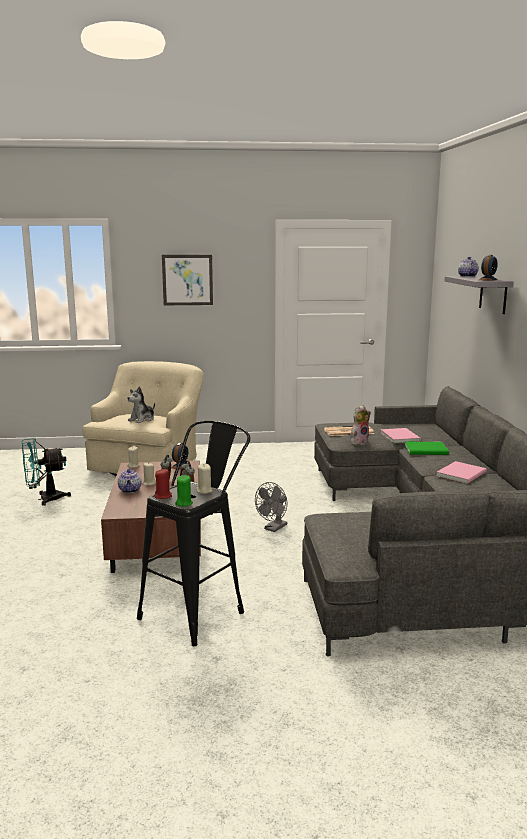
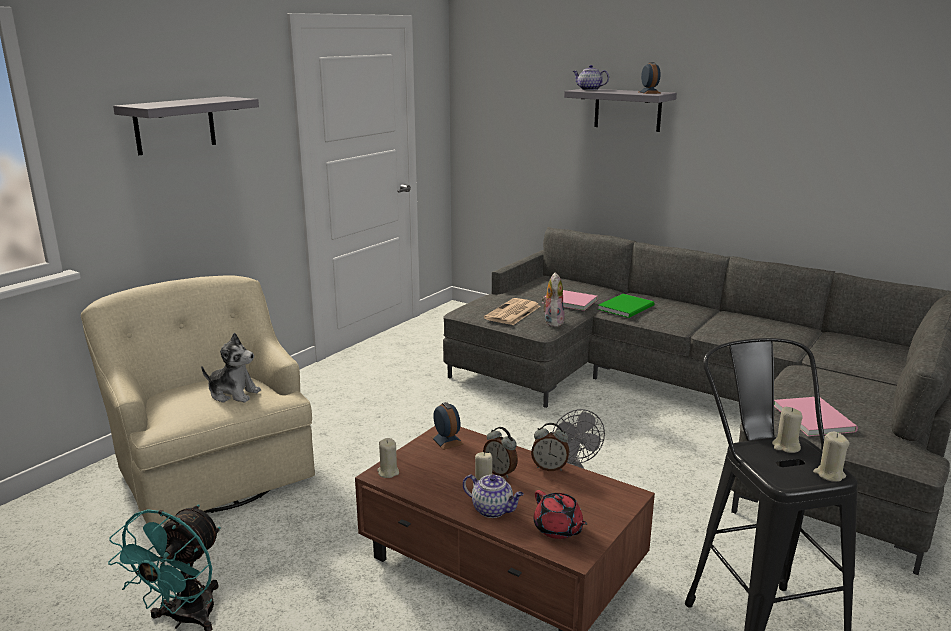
camera: 50 degrees left, 5 degrees up
(131, 505) = (558, 529): none -> red teapot
(142, 419) = (233, 393): plush toy -> plush toy turned 60 degrees counterclockwise
(163, 496) = (786, 479): red candle -> none
(184, 503) = (829, 474): green candle -> beige candle
(187, 280) = (175, 125): picture -> grey shelf
(463, 474) = (715, 321): pink book -> pink book (814, 417)

